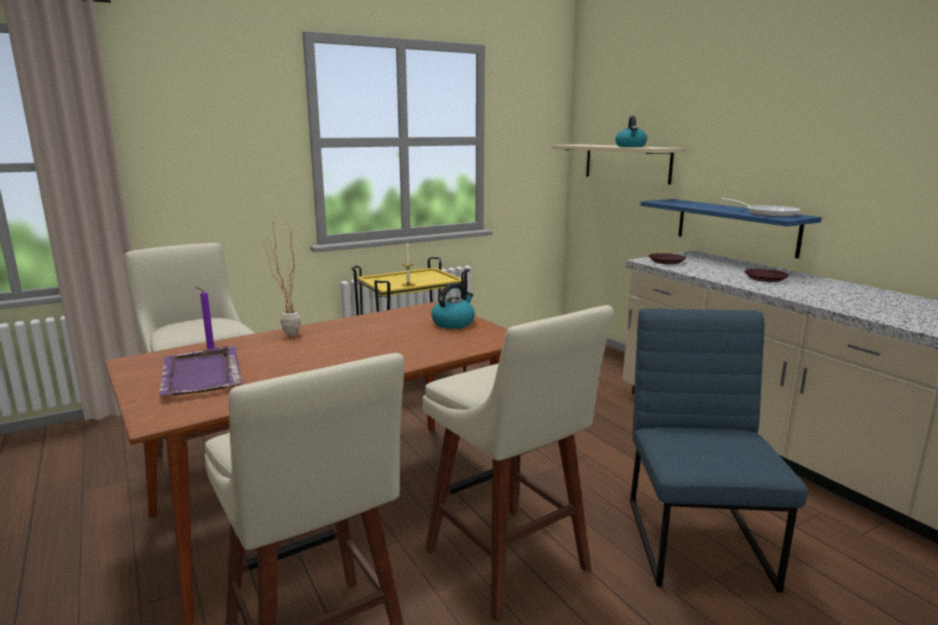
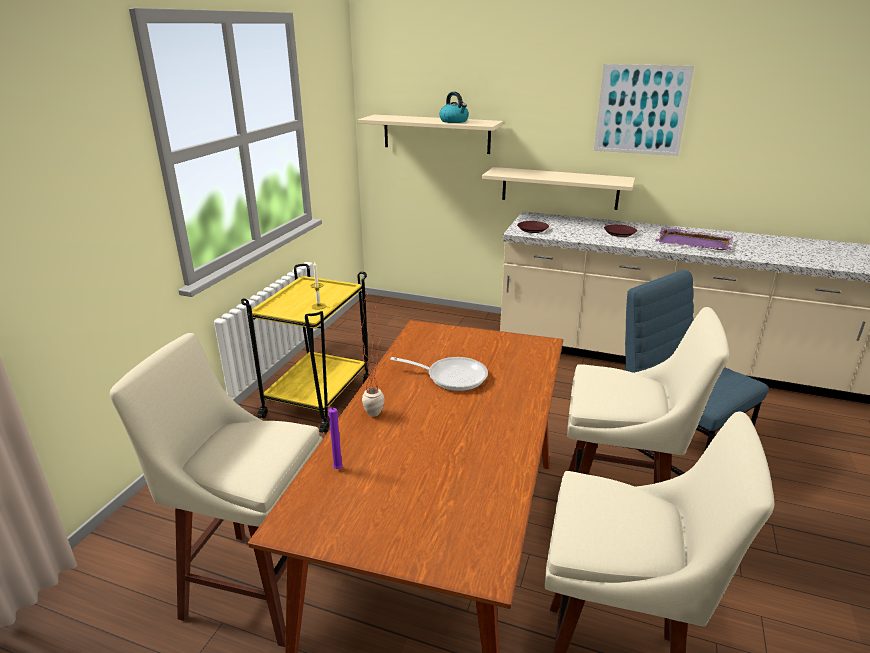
camera: 40 degrees left, 10 degrees up
(201, 375) = (401, 501): purple tray -> purple tray (694, 242)
(453, 323) = (474, 342): kettle -> none
(735, 226) = (559, 188): blue shelf -> beige shelf
(767, 213) = (600, 179): frying pan -> frying pan (451, 376)
(831, 130) = (641, 110): none -> picture

